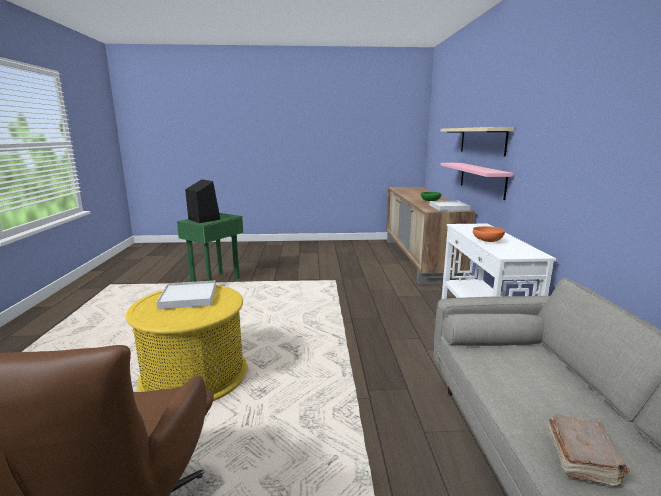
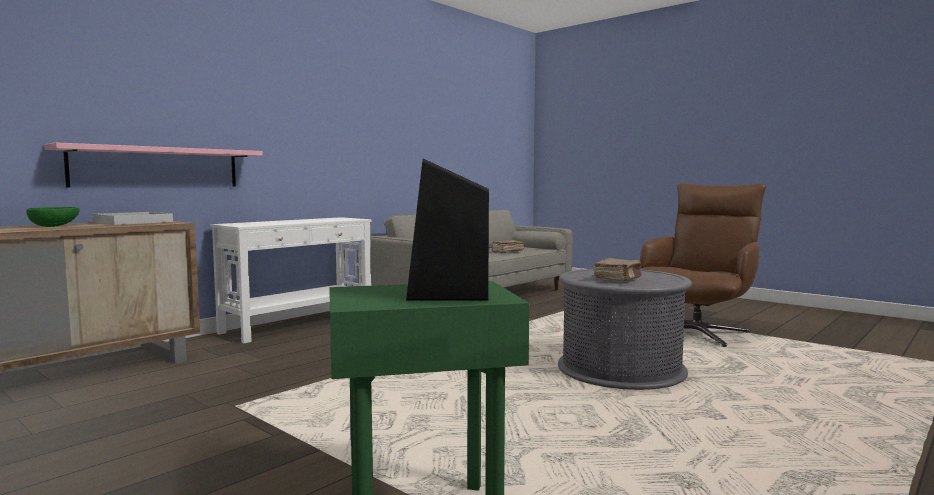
camera: 135 degrees left, 10 degrees down
(188, 297) = (618, 279): white tray -> brown book
(194, 374) = (621, 369): yellow coffee table -> grey coffee table
(482, 140) = (139, 107): beige shelf -> none
(487, 241) = (315, 221): orange bowl -> none

